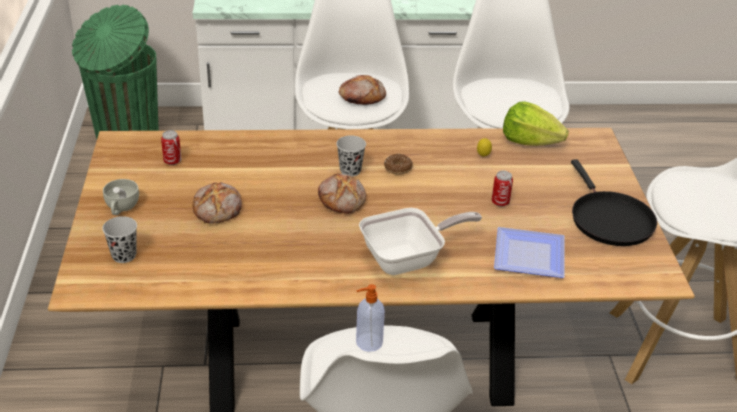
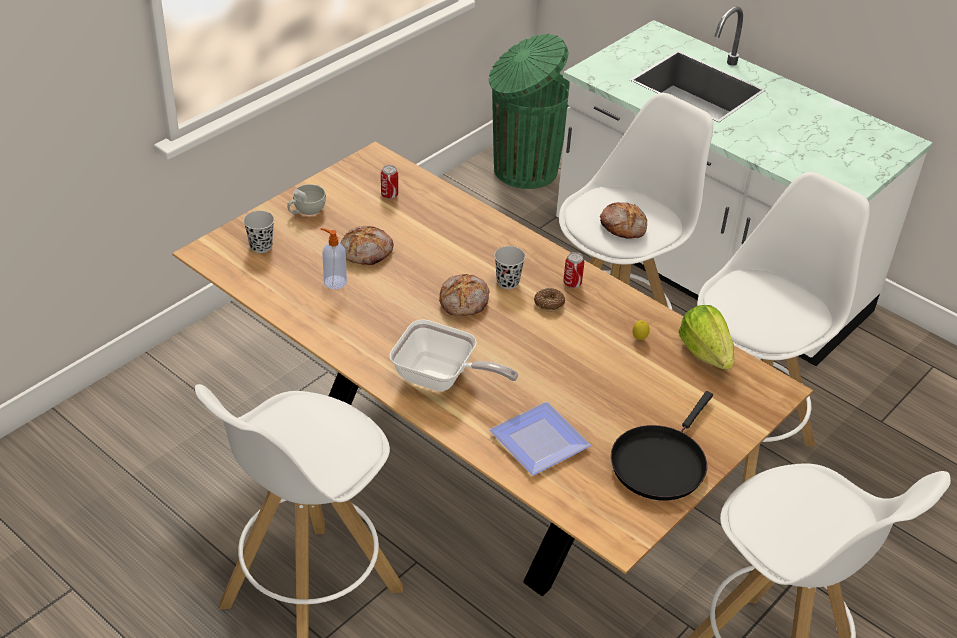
camera: 45 degrees right, 5 degrees up
(368, 342) = (327, 417): soap dispenser -> soap dispenser (334, 282)
(500, 202) = (588, 385): can -> can (572, 283)

